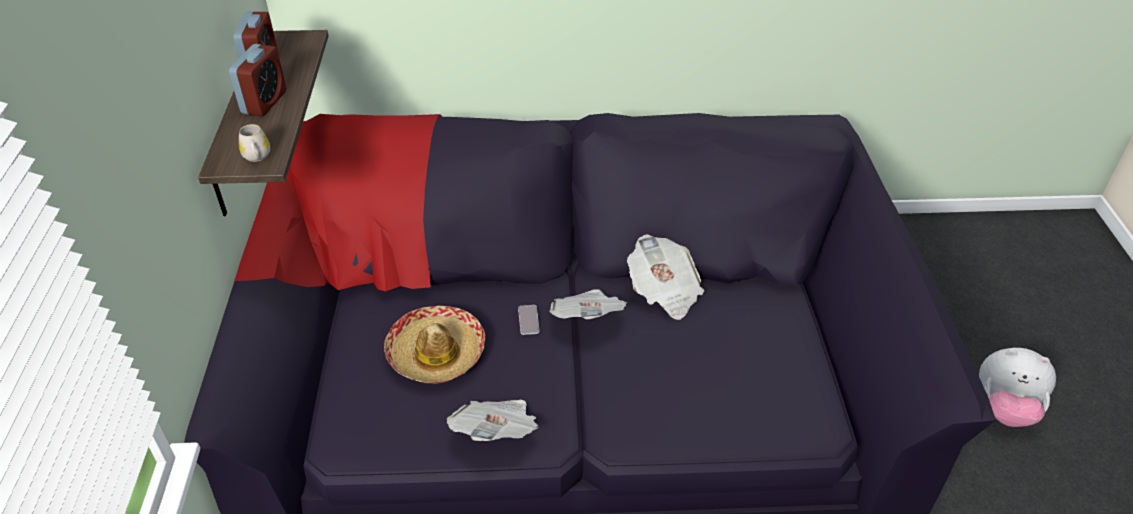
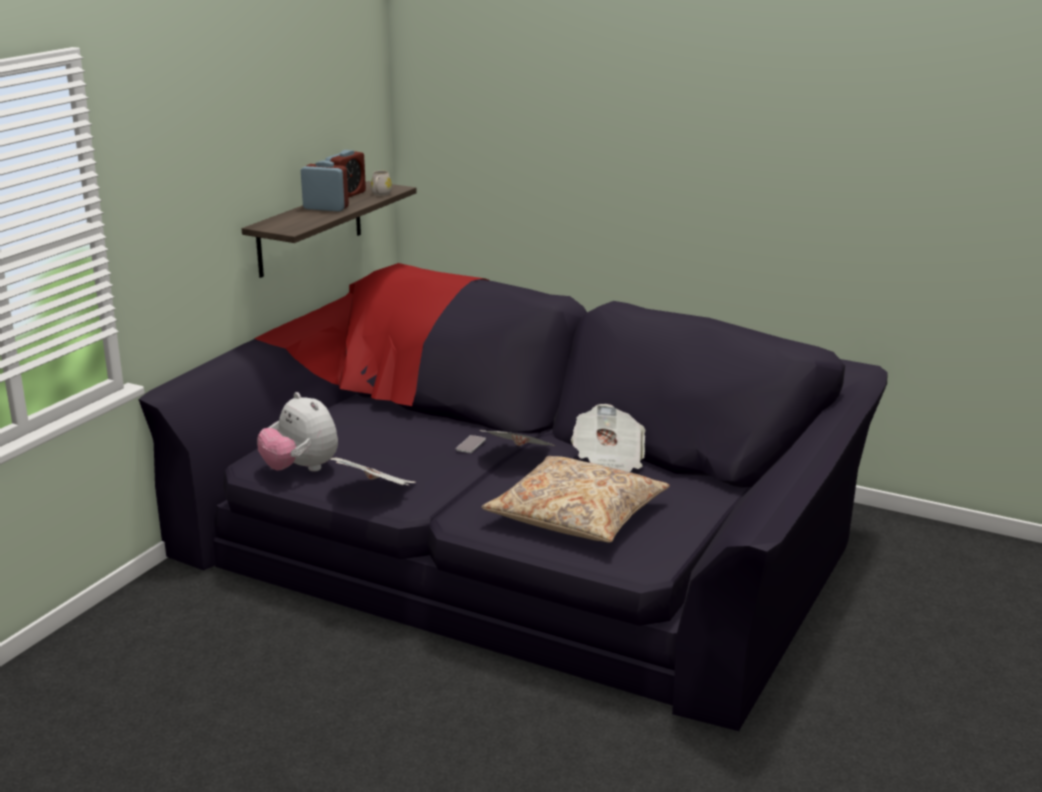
camera: 30 degrees right, 20 degrees down
(257, 157) = (288, 227): white mug -> white mug (380, 194)
(264, 102) = (326, 208): alarm clock -> alarm clock turned 120 degrees counterclockwise
(436, 353) = (379, 443): hat -> none
(704, 383) = (576, 516): none -> beige pillow
(1004, 408) = (939, 690): plush toy -> plush toy (301, 469)

